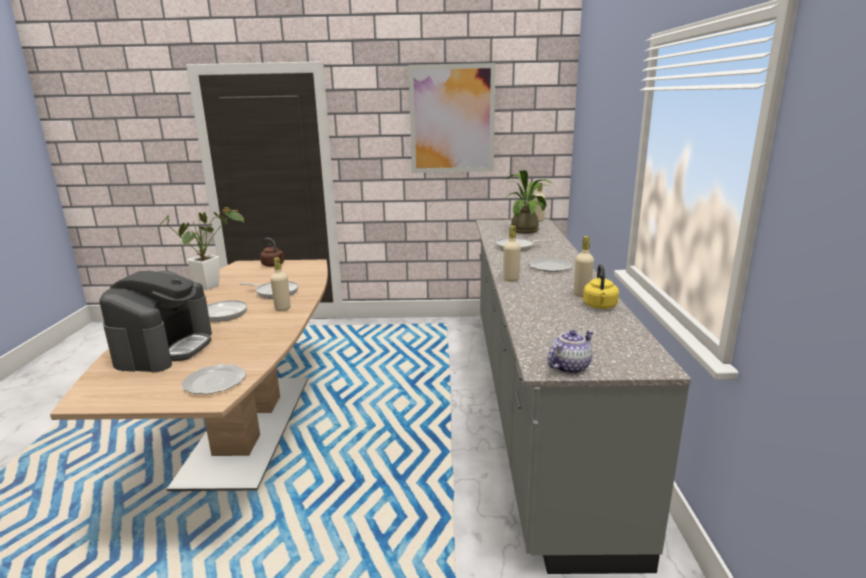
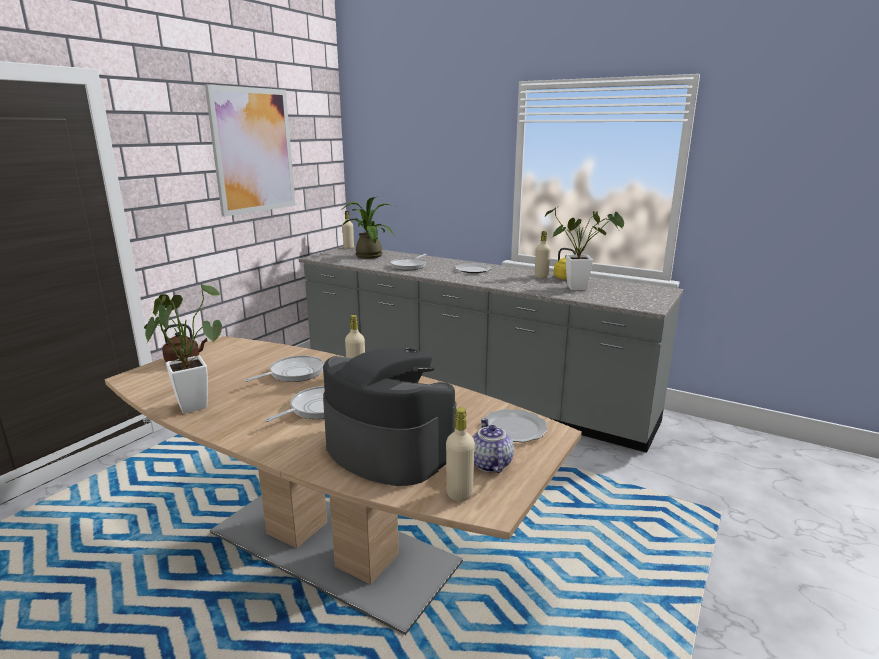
camera: 60 degrees left, 0 degrees up
(511, 280) = (485, 282): beige bottle -> beige bottle (459, 494)
(567, 320) = (581, 288): none -> potted plant
(569, 367) = (653, 303): teapot -> teapot (489, 464)

